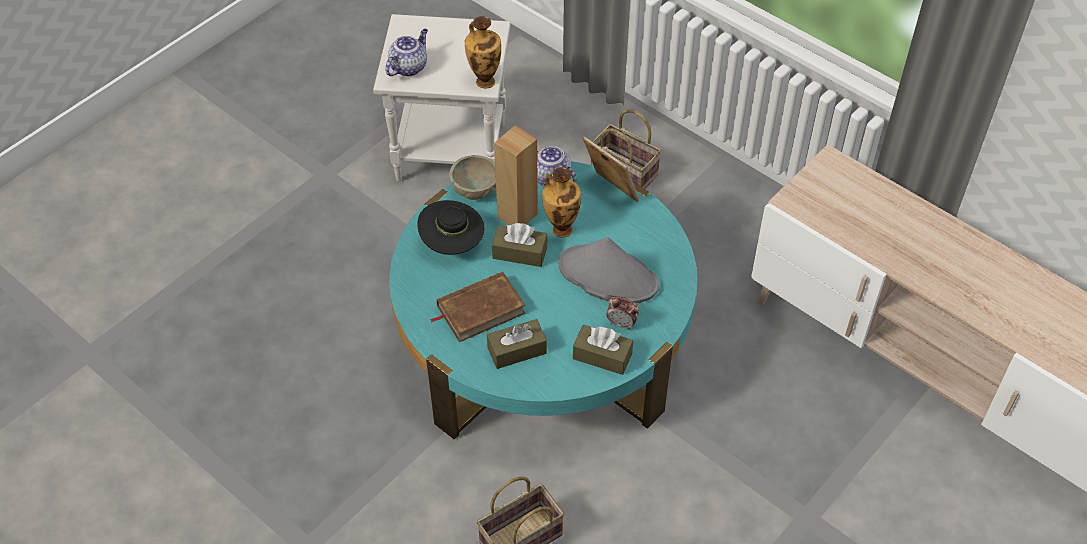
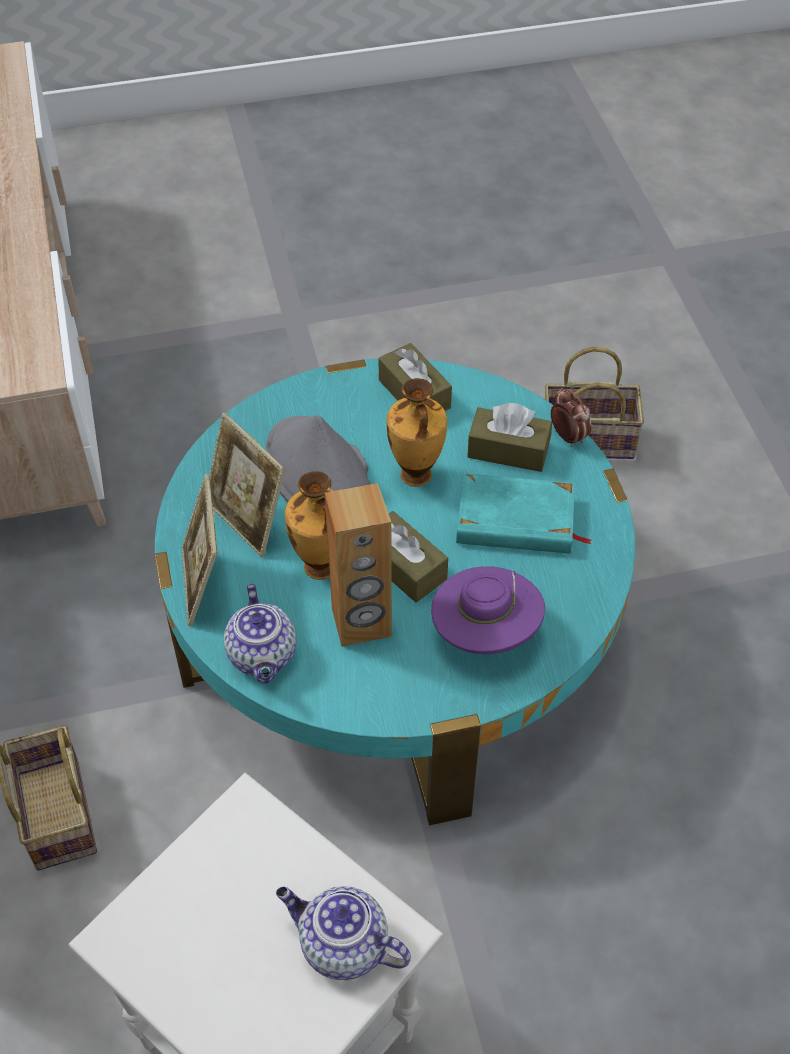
camera: 145 degrees left, 0 degrees up
(408, 66) = (341, 946): teapot -> teapot turned 45 degrees clockwise
(452, 243) = (485, 633): black hat -> purple hat
(475, 190) = (387, 700): beige bowl -> none
(480, 309) = (515, 521): brown book -> turquoise book
(484, 81) = (237, 820): vase -> vase (415, 477)
(621, 232) = (248, 520): none -> picture frame
(622, 324) = (359, 414): alarm clock -> alarm clock (568, 437)

